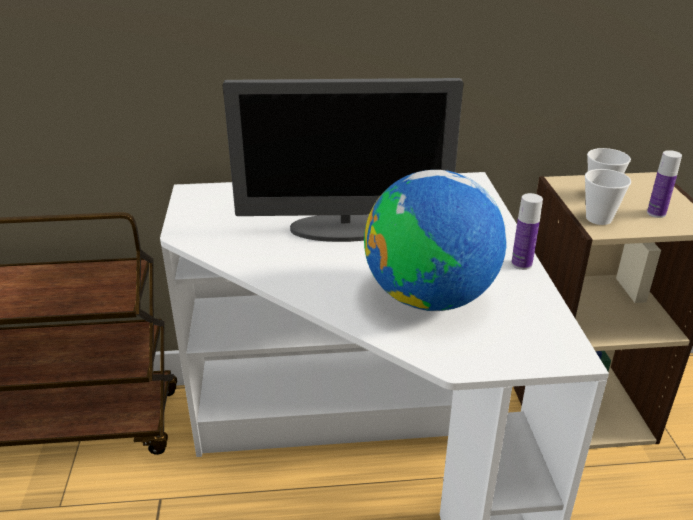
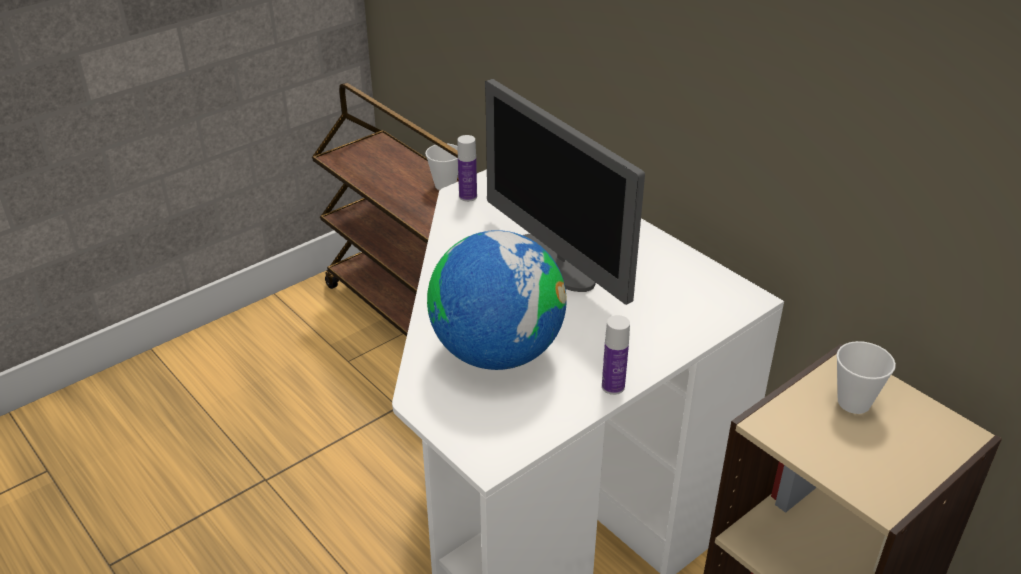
camera: 55 degrees right, 5 degrees up
(598, 218) = (790, 416): cup -> cup (445, 185)
(656, 213) = (864, 459): bottle -> bottle (468, 196)

